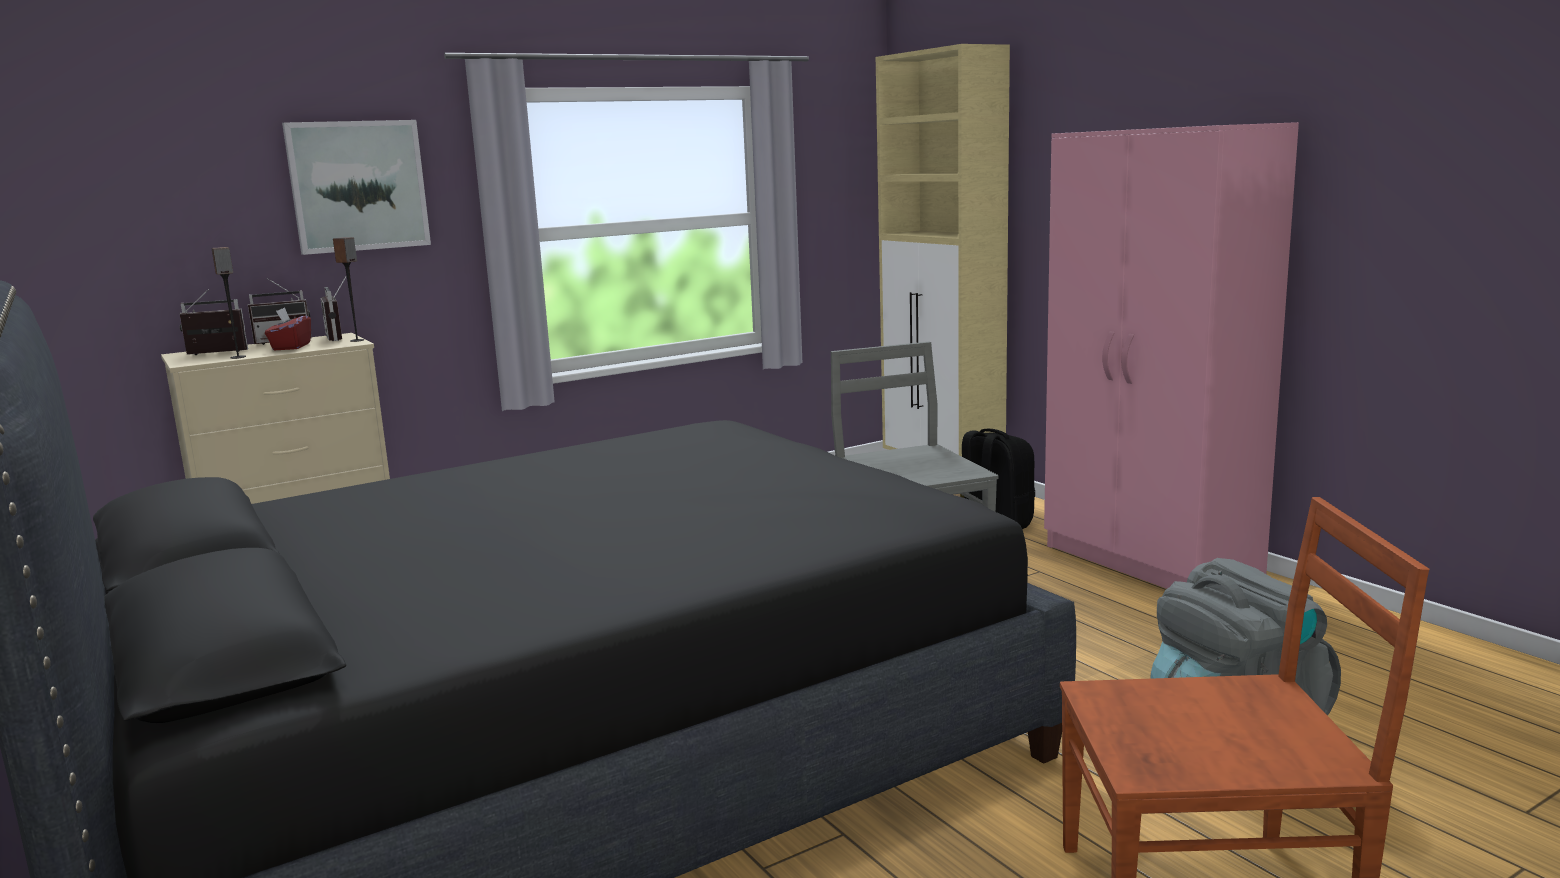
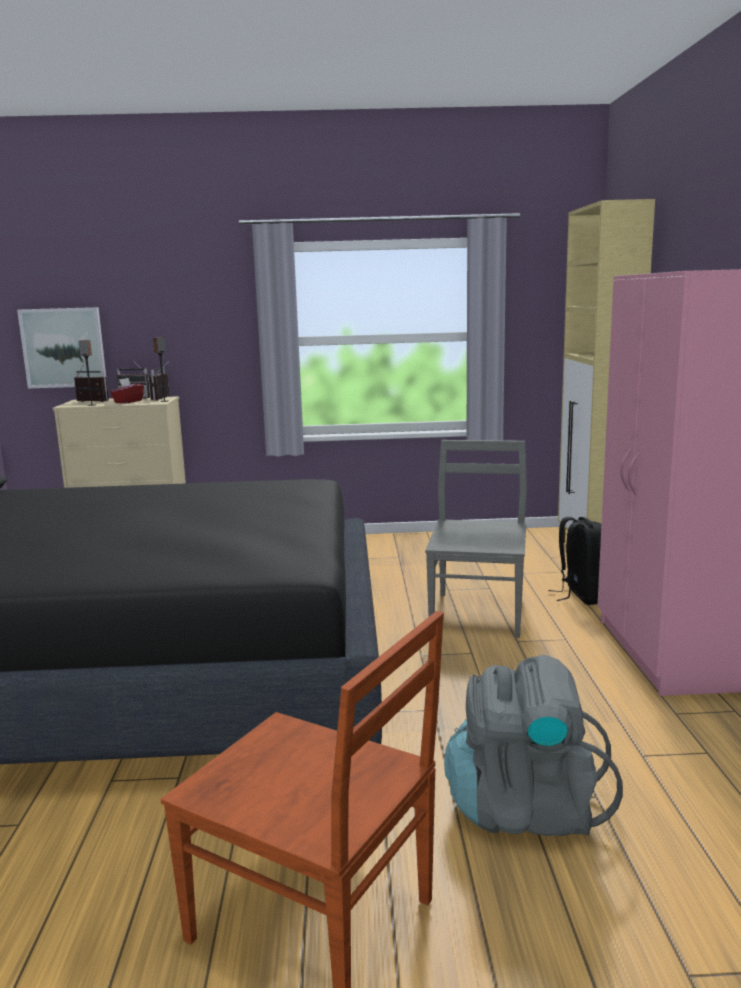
camera: 30 degrees right, 0 degrees up
(358, 186) = (187, 305): picture -> picture (64, 347)

